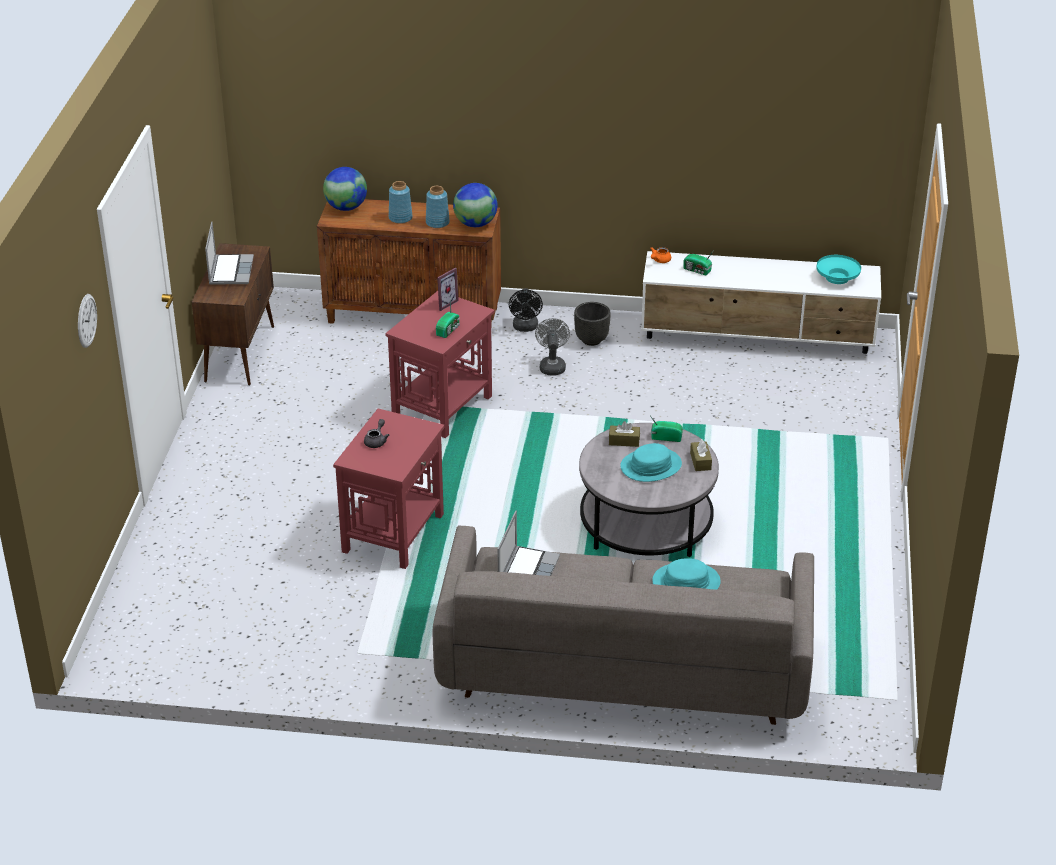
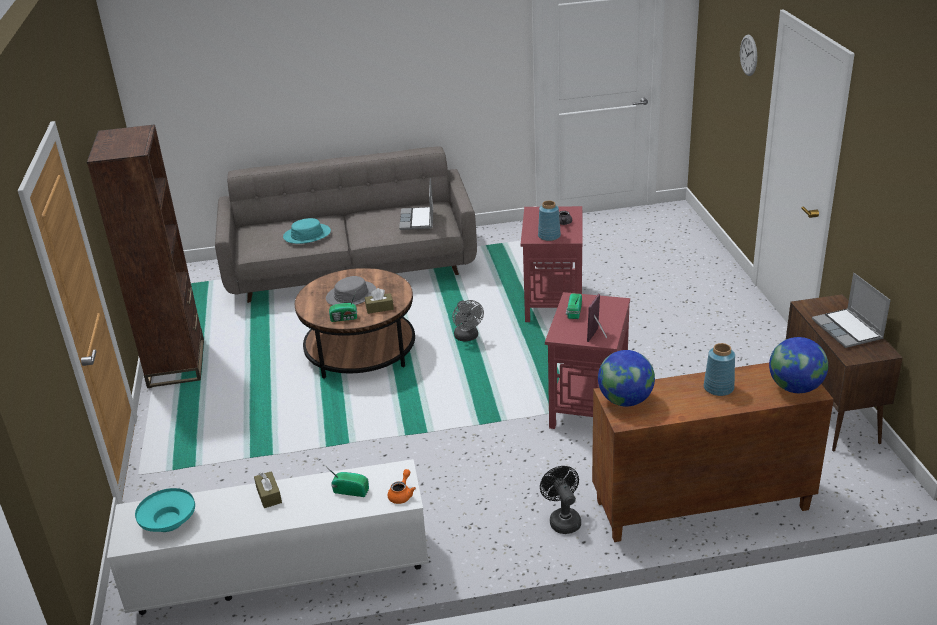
camera: 165 degrees right, 5 degrees down
(438, 223) = (670, 392): blue vase -> blue vase (548, 236)
(552, 366) = (507, 477): grey fan -> grey fan (467, 337)
(592, 340) = (478, 521): black planter -> none
(646, 523) = (360, 351): grey coffee table -> brown coffee table
(651, 466) = (351, 295): turquoise hat -> grey hat
(700, 461) = (310, 306): brown tissue box -> brown tissue box (269, 495)
(865, 559) = (177, 363): none -> brown bookcase

